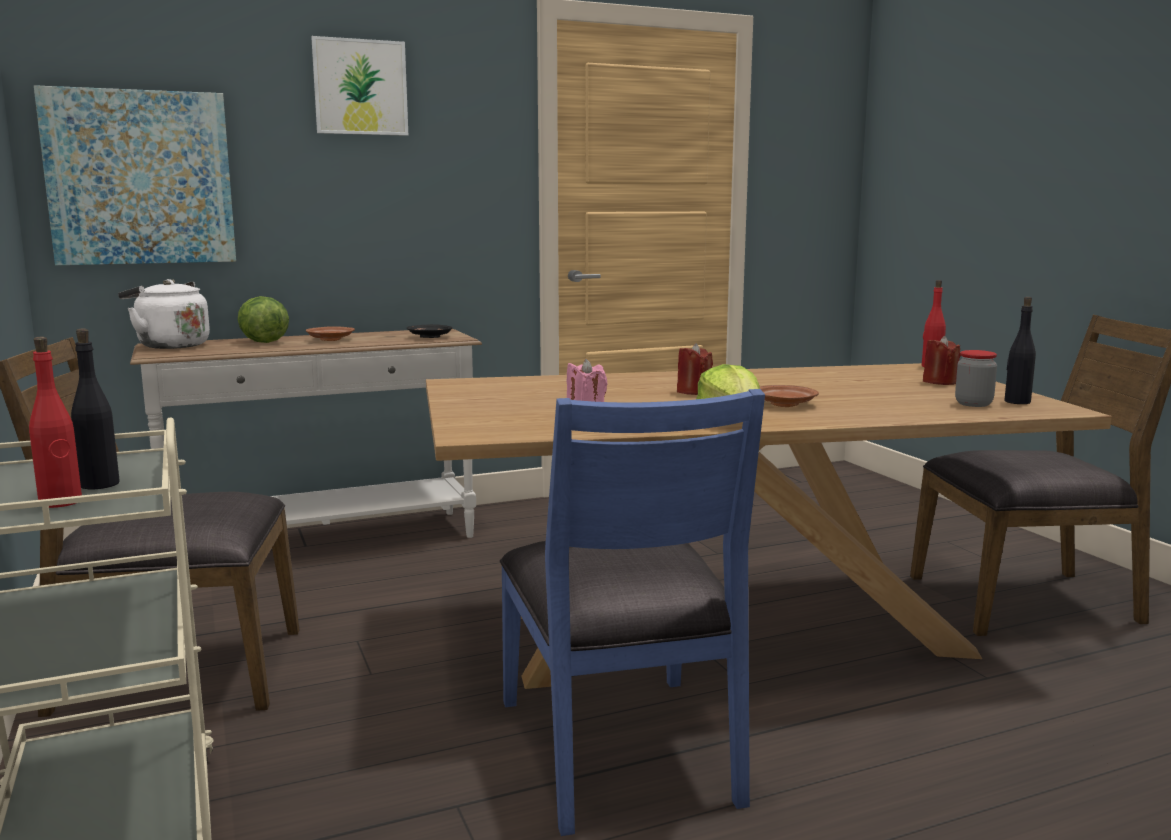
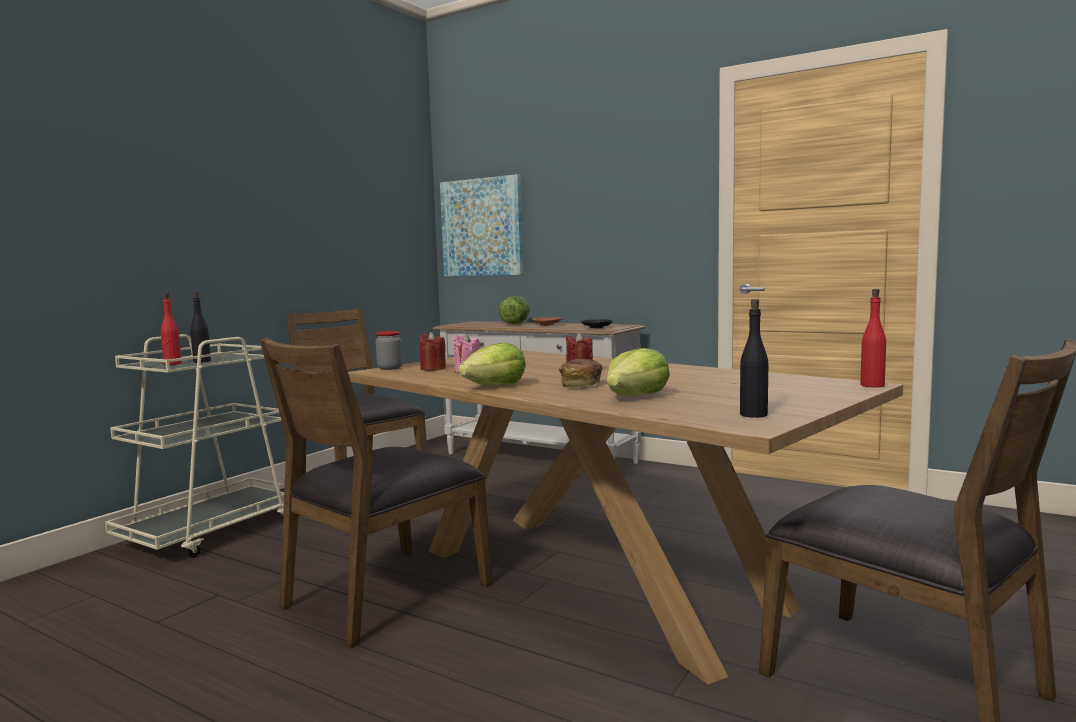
camera: 55 degrees right, 5 degrees down
(170, 346) = (475, 322): white kettle -> none
(360, 87) = (593, 158): picture -> none
(621, 749) = (384, 594): blue chair -> brown chair
(784, 404) = (581, 385): brown plate -> bread
(885, 405) = (636, 397): none -> lettuce
(939, 382) = (791, 394): red candle -> red candle (433, 368)
(973, 404) = (705, 408): jar -> jar (390, 368)

